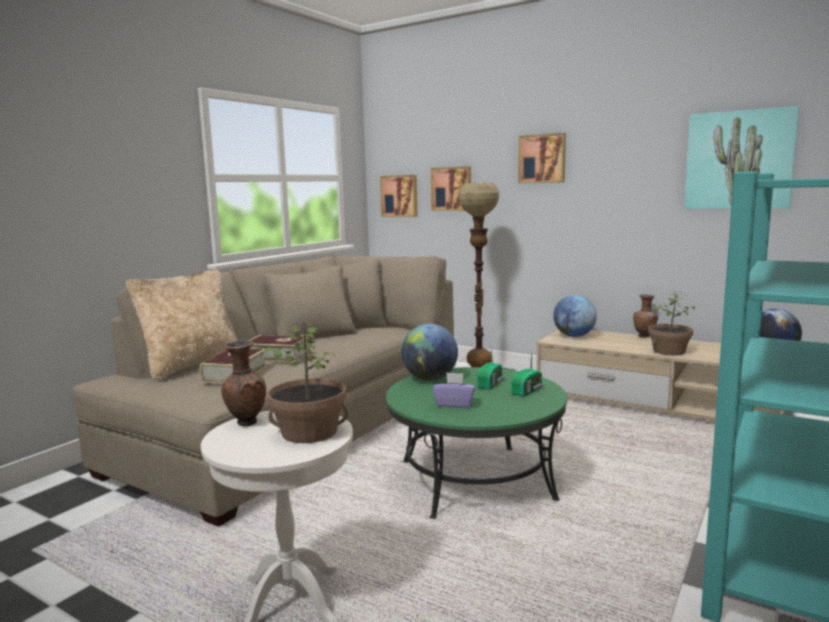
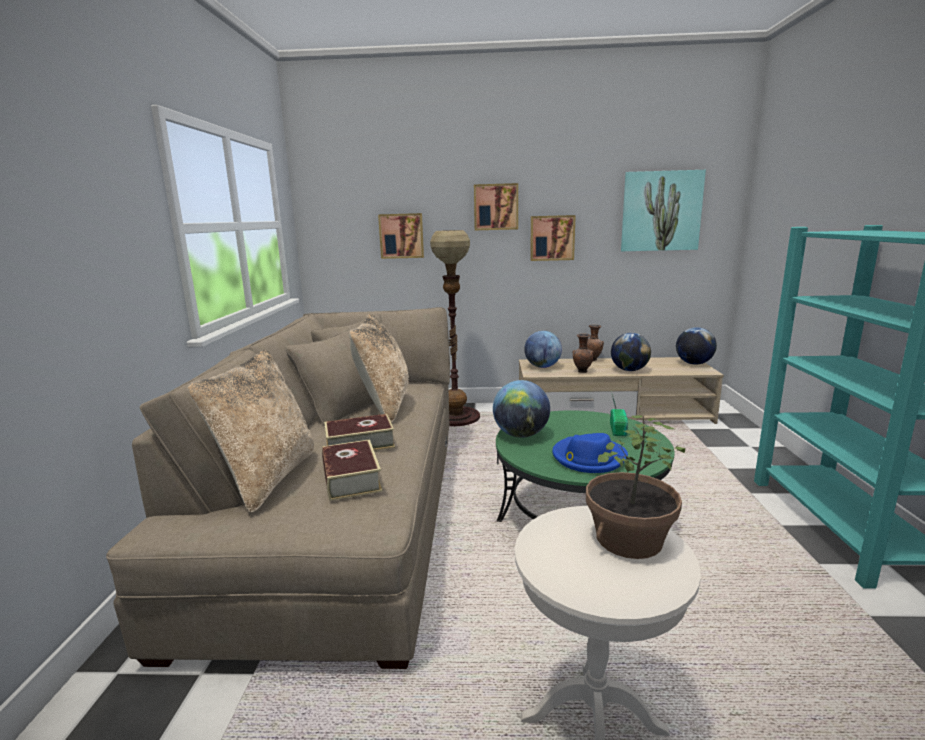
camera: 30 degrees left, 5 degrees up
(245, 423) = (542, 549): brown vase -> brown vase (582, 372)
(339, 338) = (384, 407): none -> beige pillow
(399, 196) = (340, 243): picture -> picture (552, 238)
(454, 404) = (588, 458): purple tissue box -> blue hat
(491, 384) = (579, 428): radio -> none
(669, 351) = (629, 370): potted plant -> globe

